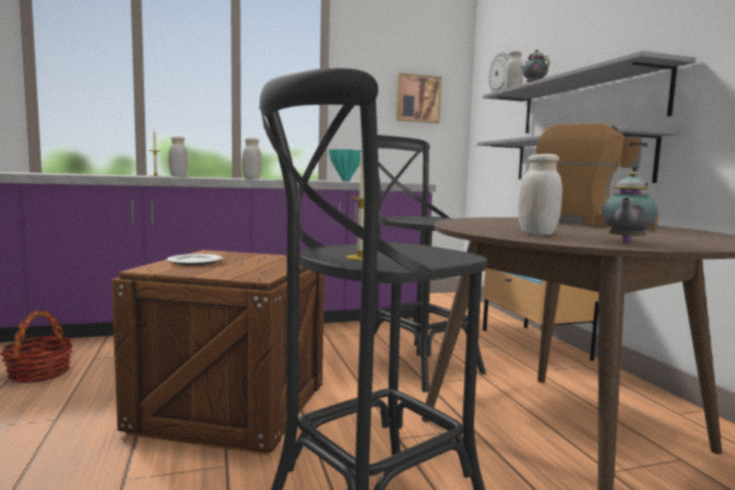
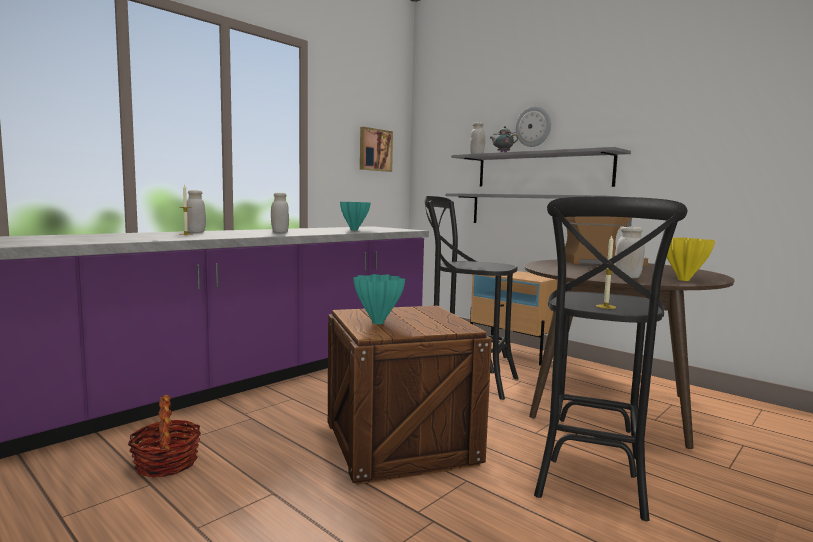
camera: 30 degrees left, 0 degrees up
(195, 262) = (378, 322): plate -> turquoise vase
(501, 73) = (448, 134): wall clock -> wall clock (533, 126)
(625, 242) = (683, 280): teapot -> yellow vase

